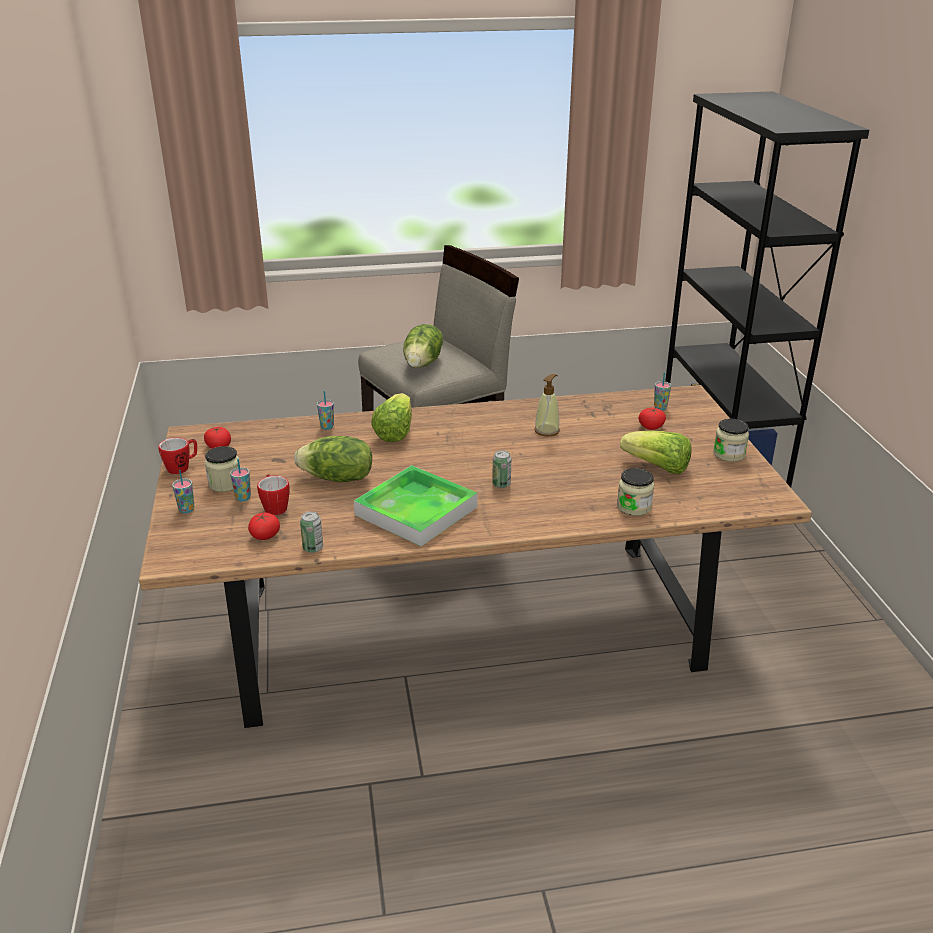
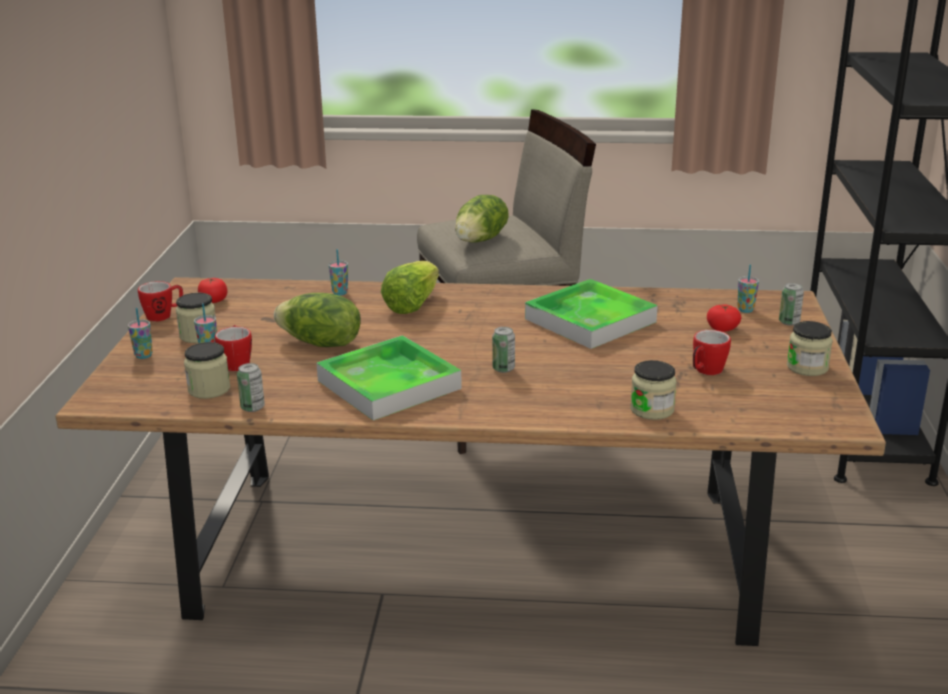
camera: 15 degrees right, 5 degrees down
(265, 535) = (209, 389): tomato -> jar
(547, 431) = (590, 320): soap dispenser -> tray
(657, 467) = (705, 371): lettuce -> mug
(697, 415) = (789, 322): none -> can

